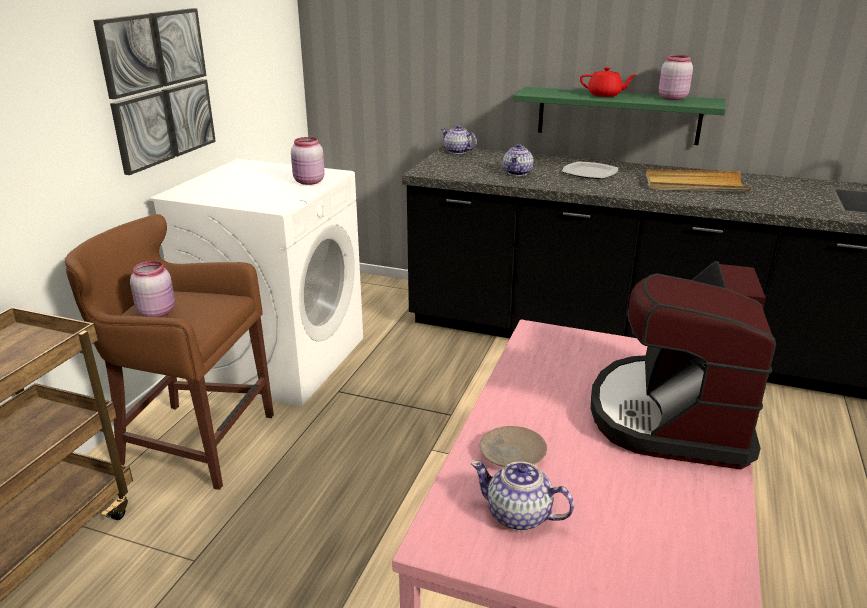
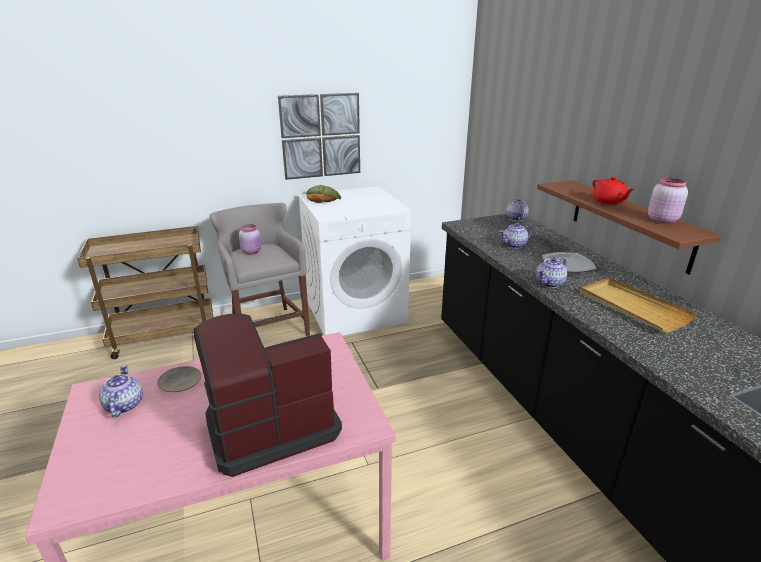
camera: 50 degrees right, 0 degrees up
(192, 441) = (267, 327): brown stool -> grey stool
(204, 191) = (323, 198): none -> bread
(308, 182) = (373, 208): pink jar -> none
(616, 190) = (550, 283): none -> teapot
(618, 115) = (629, 224): green shelf -> brown shelf

